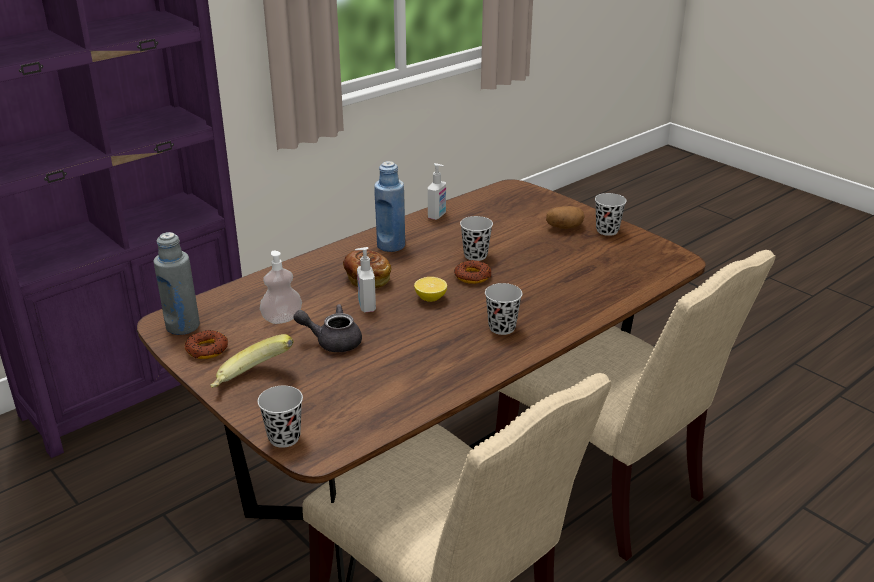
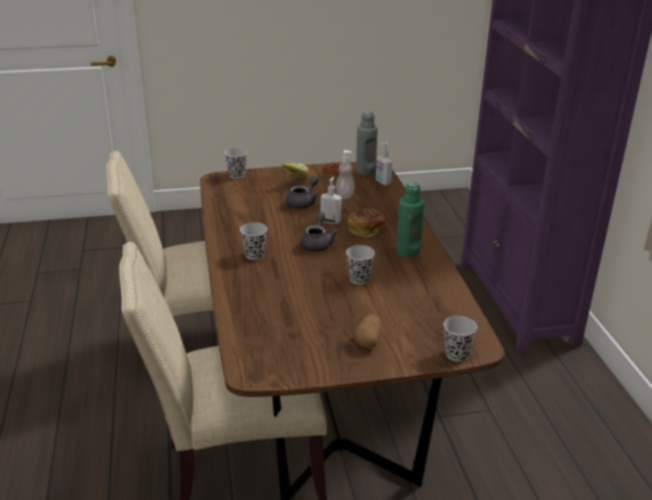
camera: 120 degrees right, 0 degrees up
(391, 245) = (407, 251): blue bottle -> green bottle
(430, 298) = (317, 243): lemon -> grey teapot
(437, 216) = (445, 286): soap dispenser -> soap dispenser (382, 182)
(472, 276) = (329, 267): donut -> none
(607, 230) = (340, 361): black cup -> black cup (456, 354)

